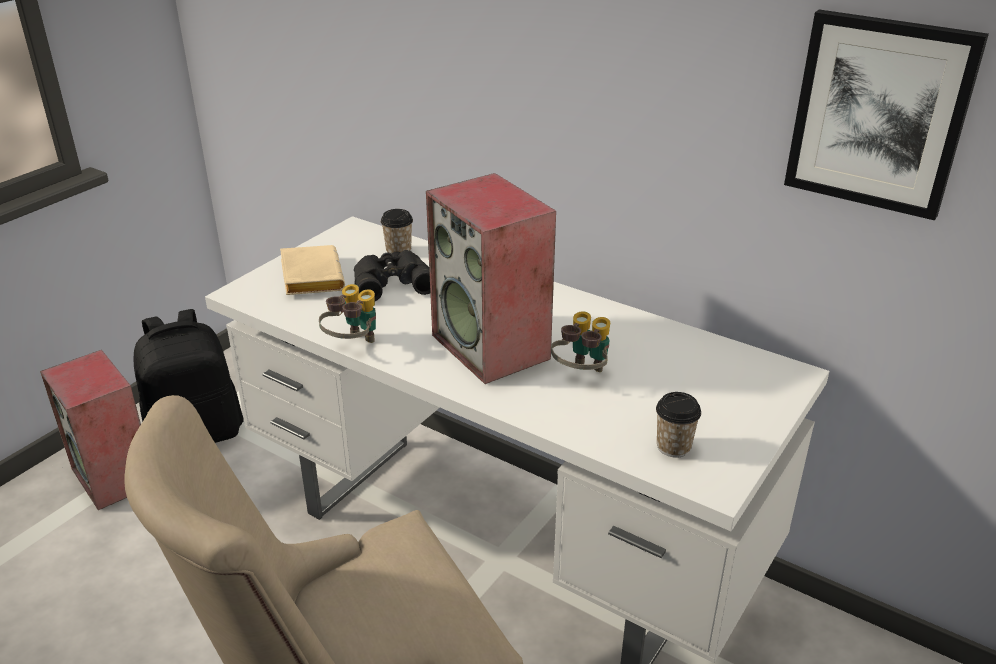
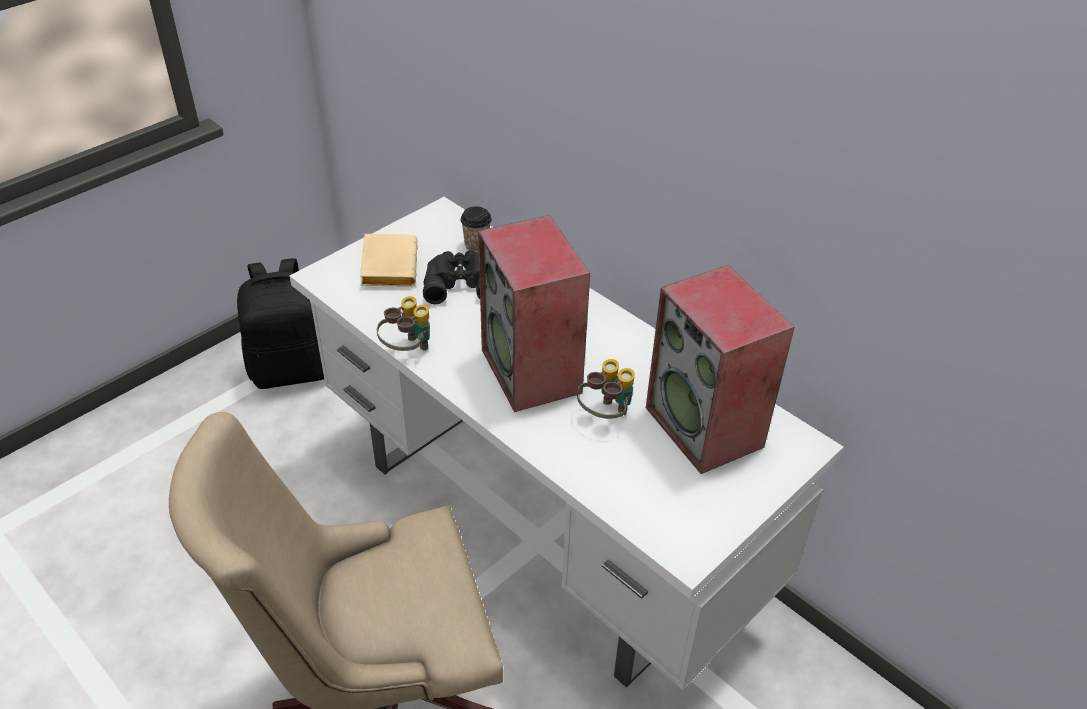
camera: 10 degrees right, 10 degrees up
(115, 477) = (215, 402): speaker -> speaker (706, 427)
(673, 447) = (663, 507): cup -> none
(879, 114) = (907, 232): picture -> none

